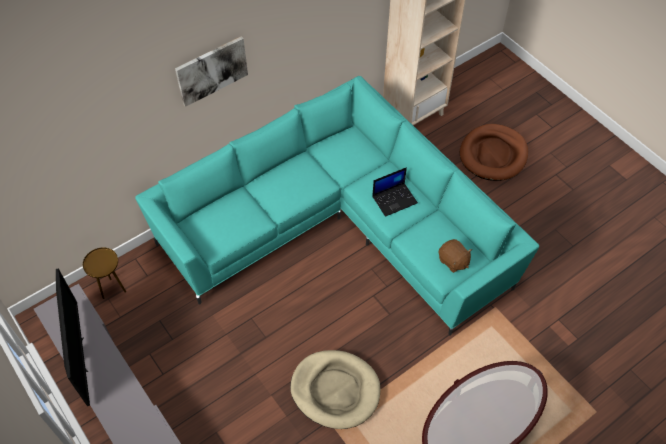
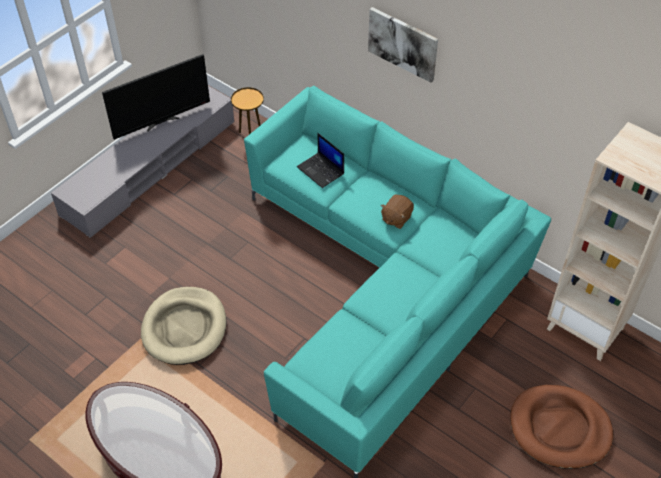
camera: 75 degrees right, 5 degrees down
(394, 199) = (393, 296): laptop -> laptop (321, 170)
(453, 261) = (326, 367): brown plush toy -> brown plush toy (396, 218)

